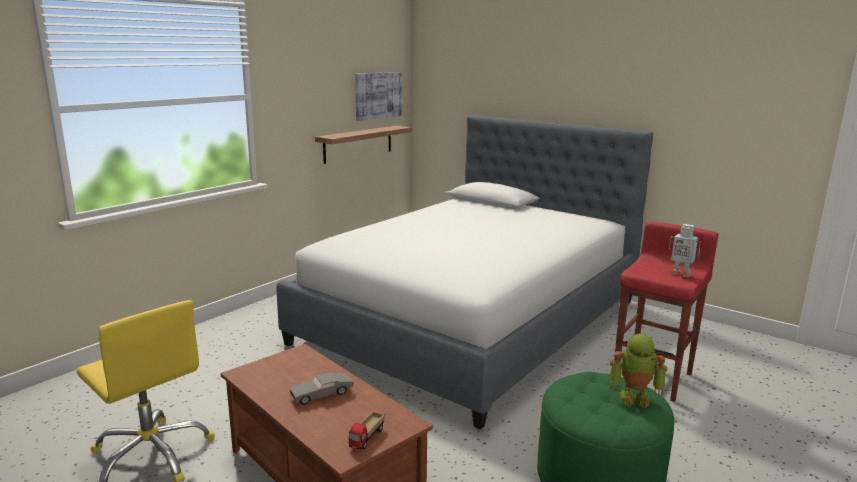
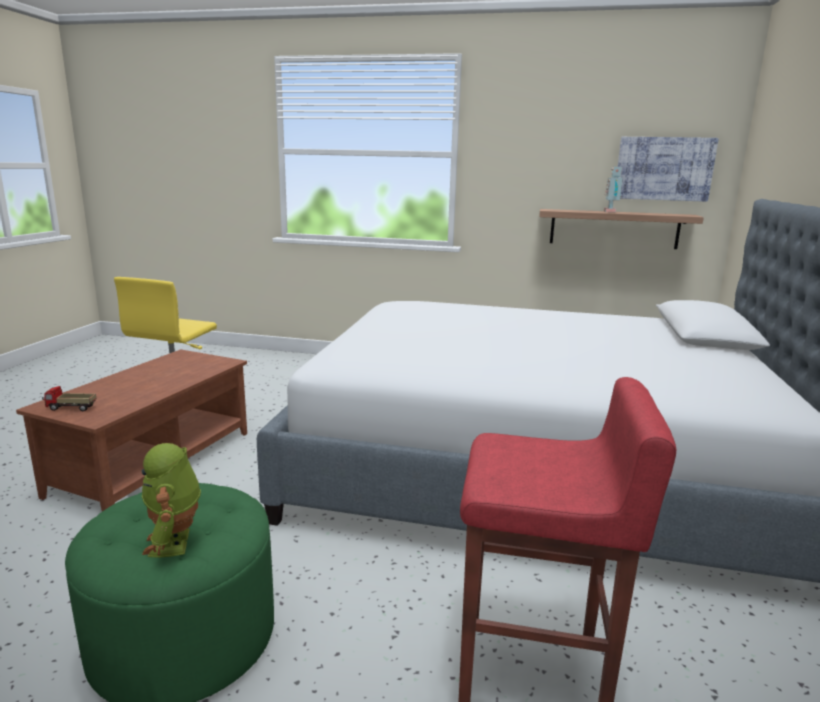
camera: 65 degrees right, 0 degrees up
(322, 394) = (149, 382): grey toy car -> none
(680, 273) = (543, 482): toy robot -> toy robot (611, 212)

